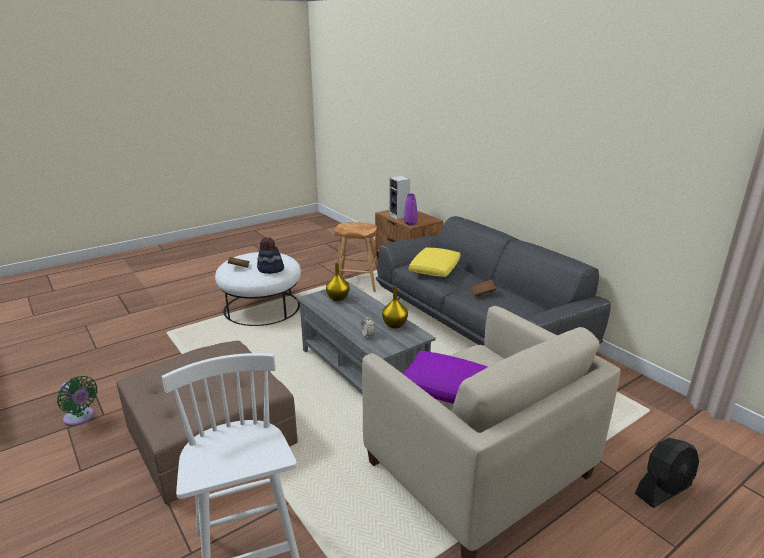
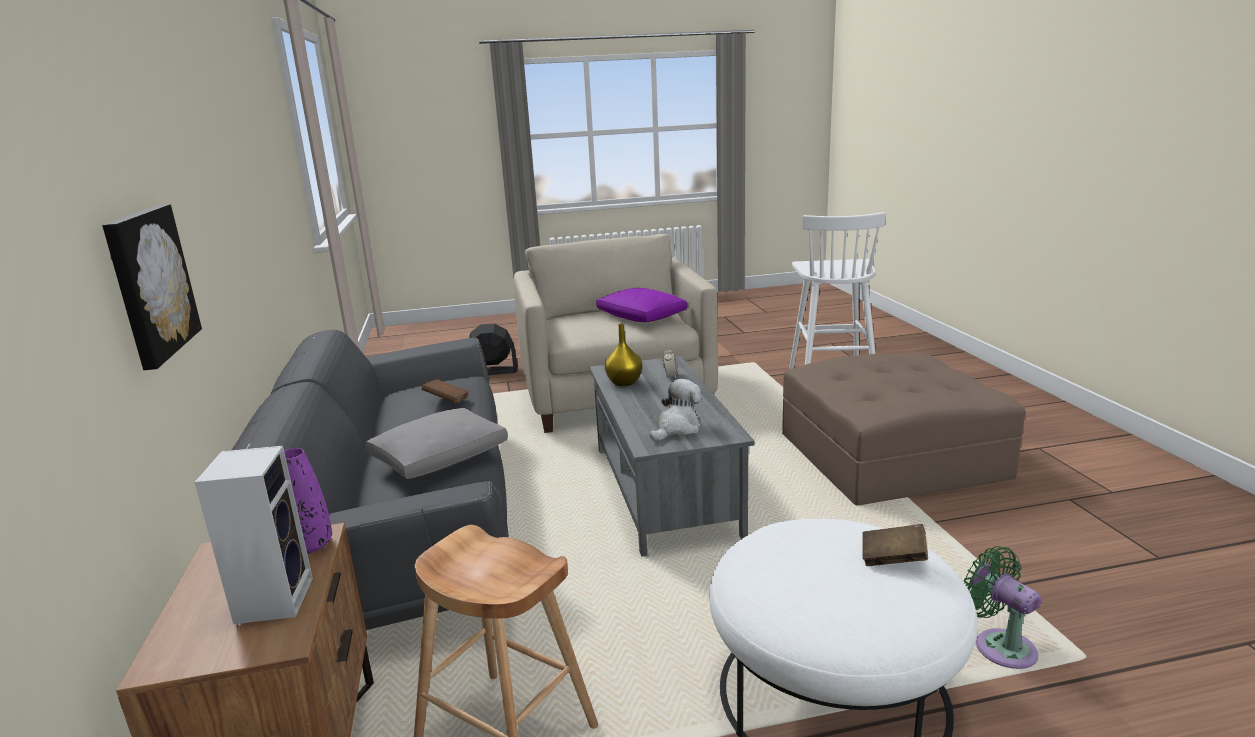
camera: 155 degrees left, 5 degrees down
(80, 418) = (1104, 500): green fan -> green fan (999, 646)
(270, 269) = (800, 534): hat -> none
(338, 298) = (677, 428): yellow vase -> plush toy
(434, 269) = (441, 457): yellow pillow -> grey pillow
(468, 150) = (149, 283): none -> picture

